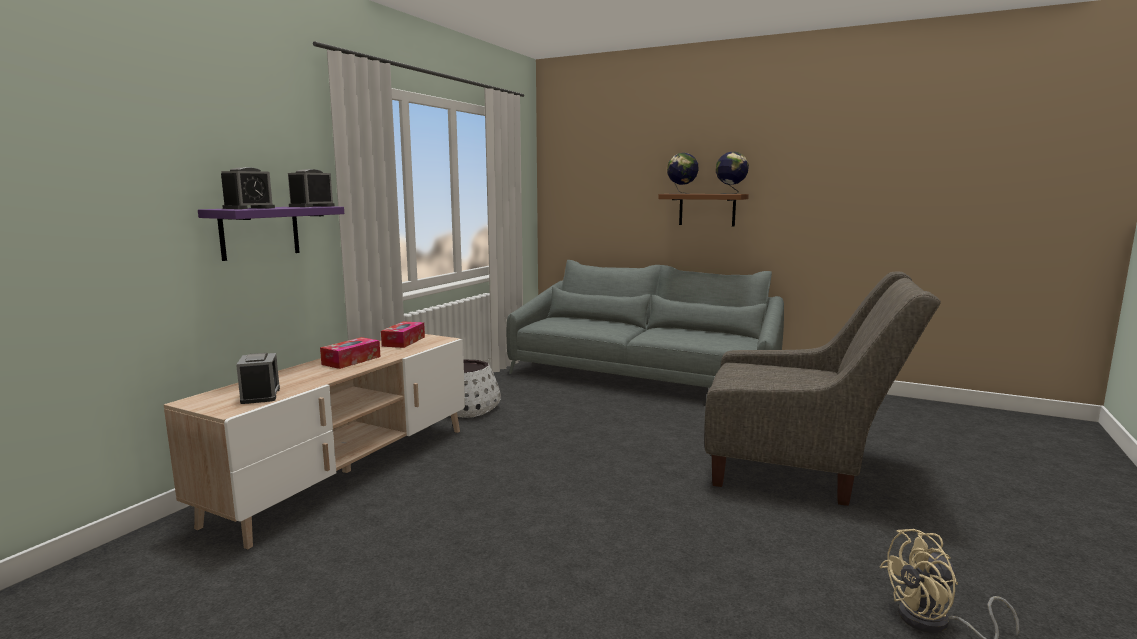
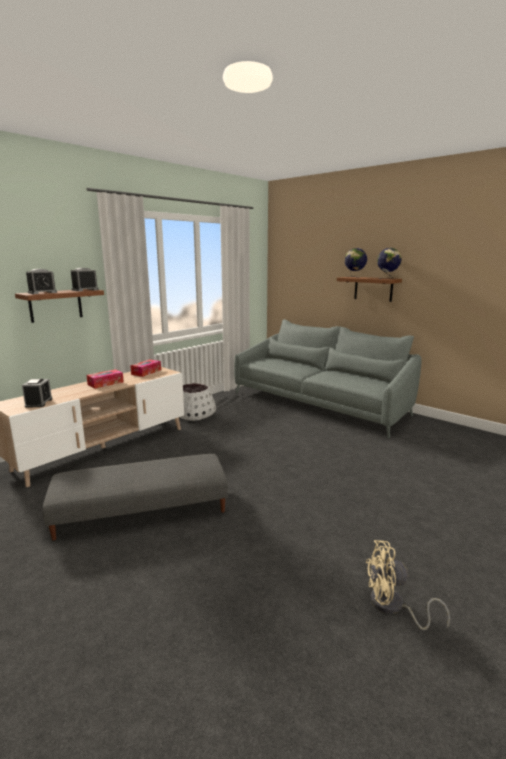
camera: 15 degrees right, 5 degrees up
(260, 232) = (55, 305): purple shelf -> brown shelf
(481, 554) = (142, 509): none -> grey ottoman
(801, 469) = (382, 482): grey armchair -> none

